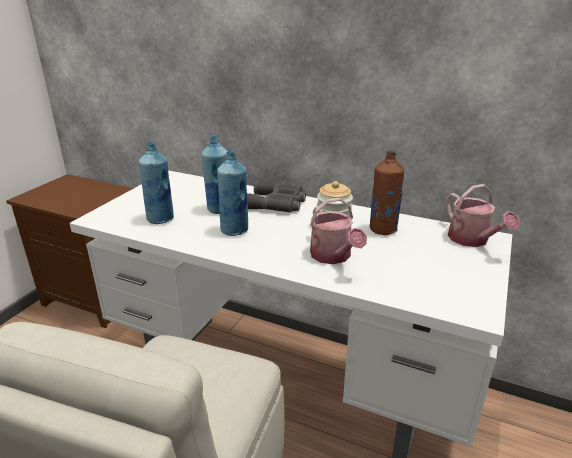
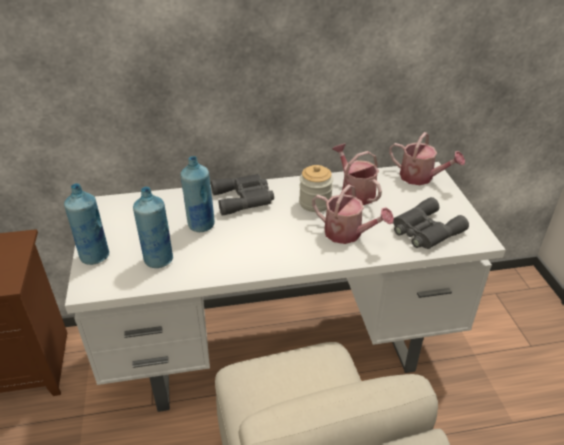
camera: 35 degrees left, 10 degrees up
(235, 230) = (243, 242): blue bottle -> blue bottle (95, 256)
(383, 229) = (355, 192): brown bottle -> watering can
(419, 282) = (425, 230): none -> grey binoculars

